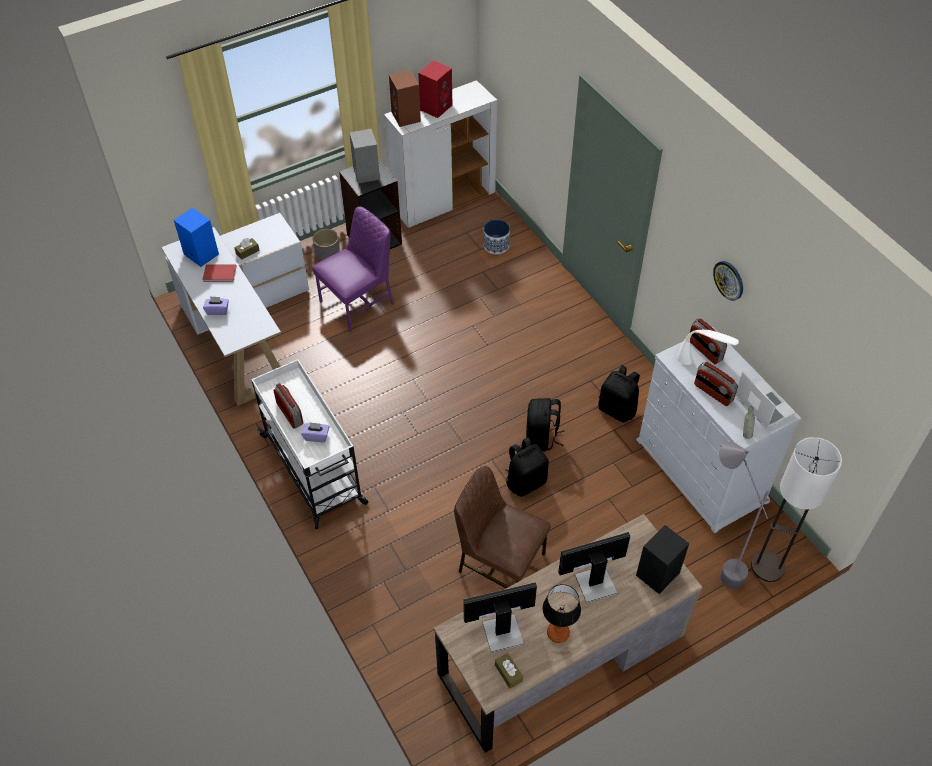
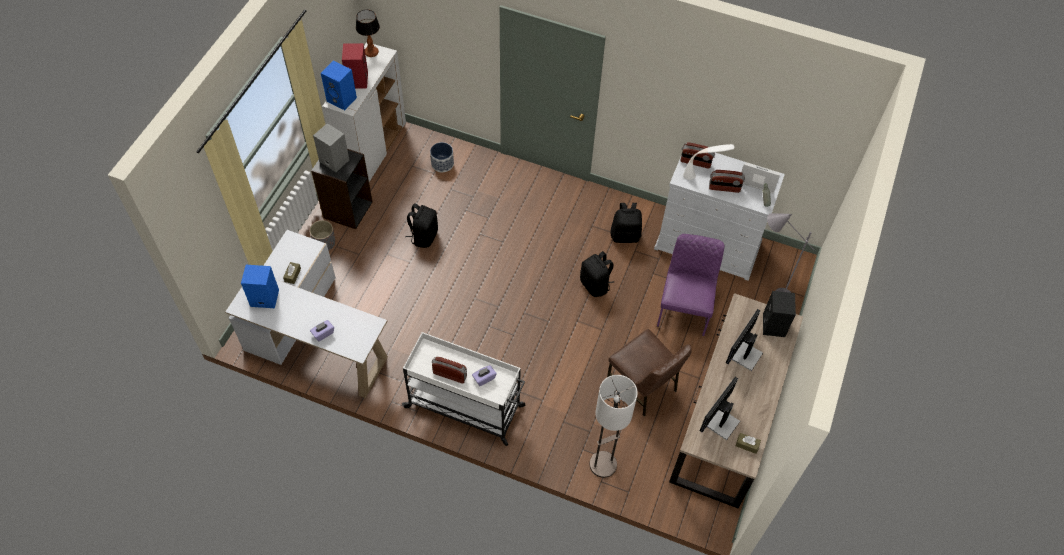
camera: 40 degrees left, 5 degrees up
(220, 275) = (296, 305): red book -> none
(358, 302) = (382, 265): purple chair -> purple chair (684, 309)
(406, 117) = (342, 99): brown speaker -> blue speaker
(500, 563) = (643, 386): brown chair -> brown chair turned 120 degrees counterclockwise
(525, 481) = (611, 321): black backpack -> black backpack (424, 236)
(558, 633) = (752, 400): table lamp -> table lamp (371, 52)
(729, 280) = (694, 106): wall clock -> none
(768, 566) = (793, 281): floor lamp -> floor lamp (603, 464)

